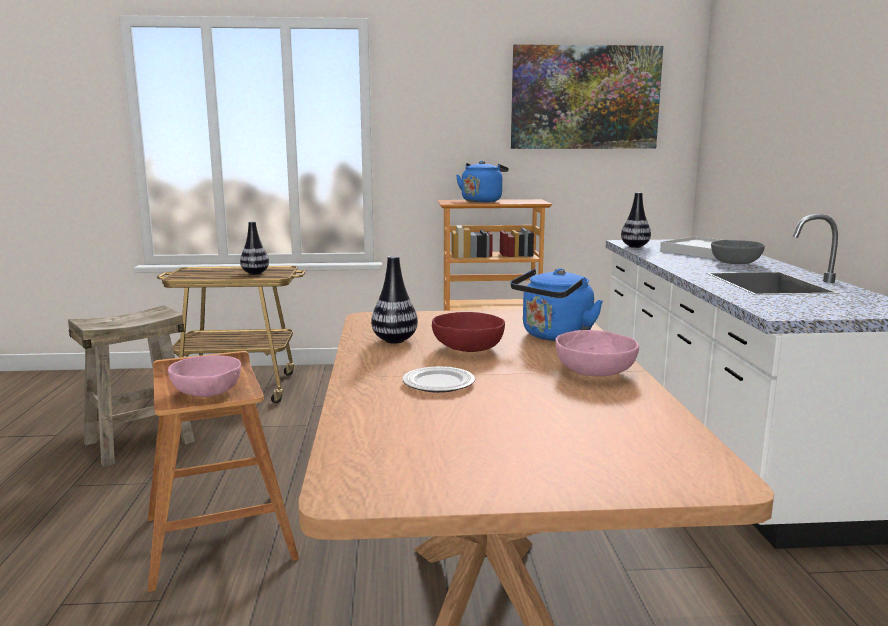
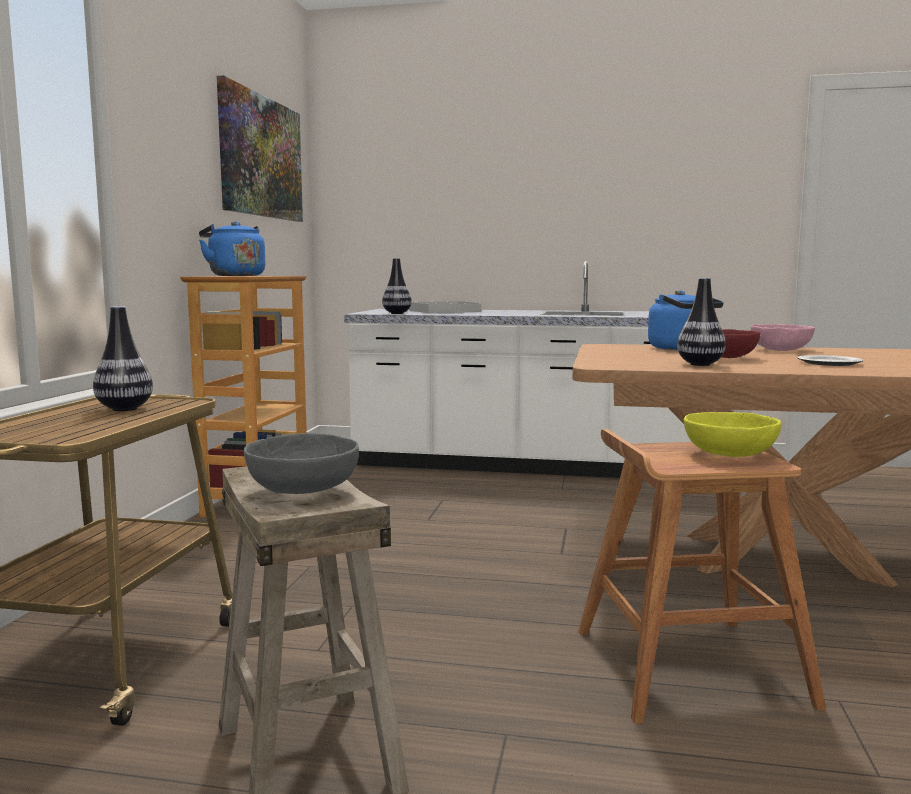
camera: 75 degrees left, 5 degrees down
(208, 392) = (728, 454): pink bowl -> yellow bowl
(735, 263) = (506, 311): grey bowl -> grey bowl (301, 490)

